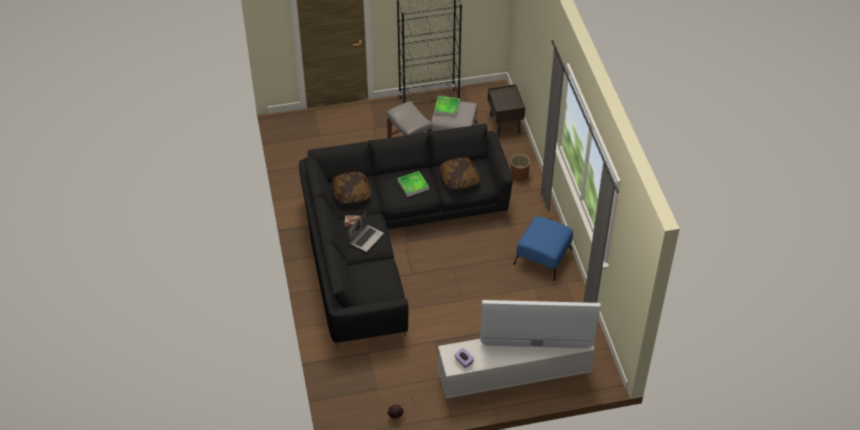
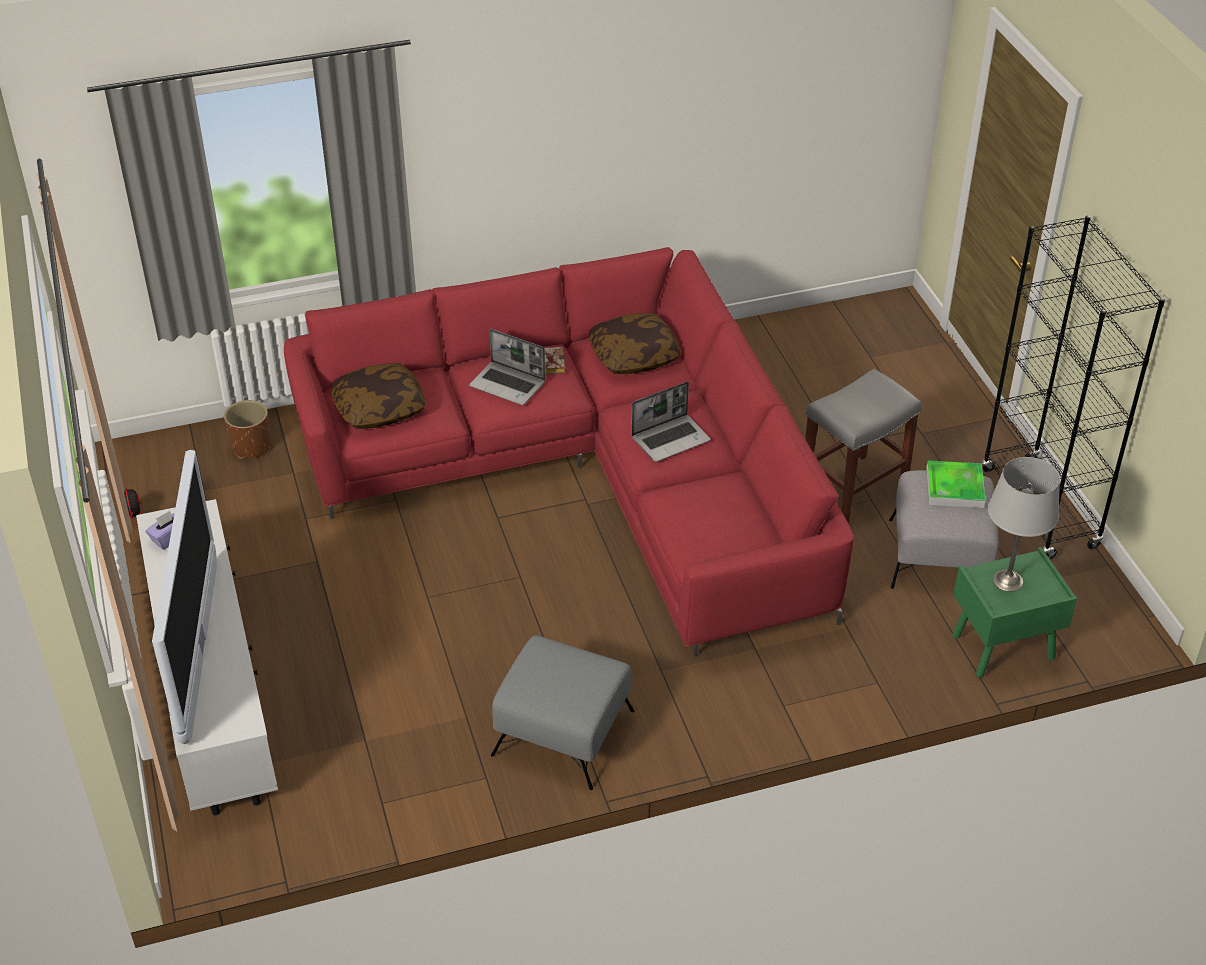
camera: 85 degrees right, 5 degrees down
(388, 239) = (590, 475): black sofa -> red sofa
(413, 185) = (671, 439): tray -> laptop
(459, 179) = (705, 509): pillow -> pillow (379, 408)
(504, 100) = (1007, 581): none -> grey table lamp
(505, 124) = (1002, 648): brown nightstand -> green nightstand
(519, 175) = (829, 680): brown planter -> brown planter (251, 447)
(543, 257) = (562, 732): blue ottoman -> grey ottoman

